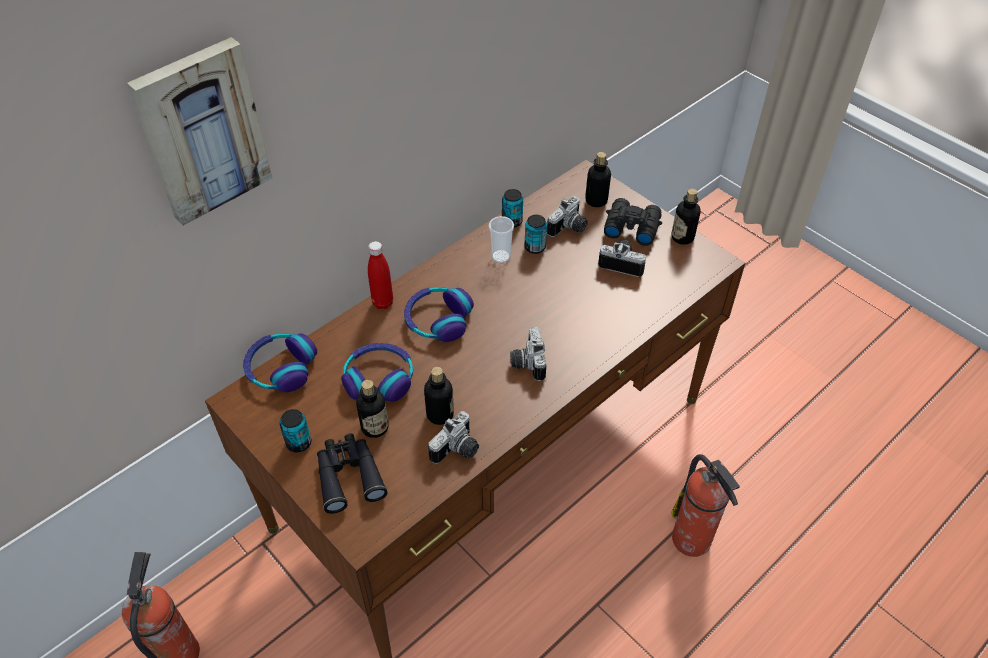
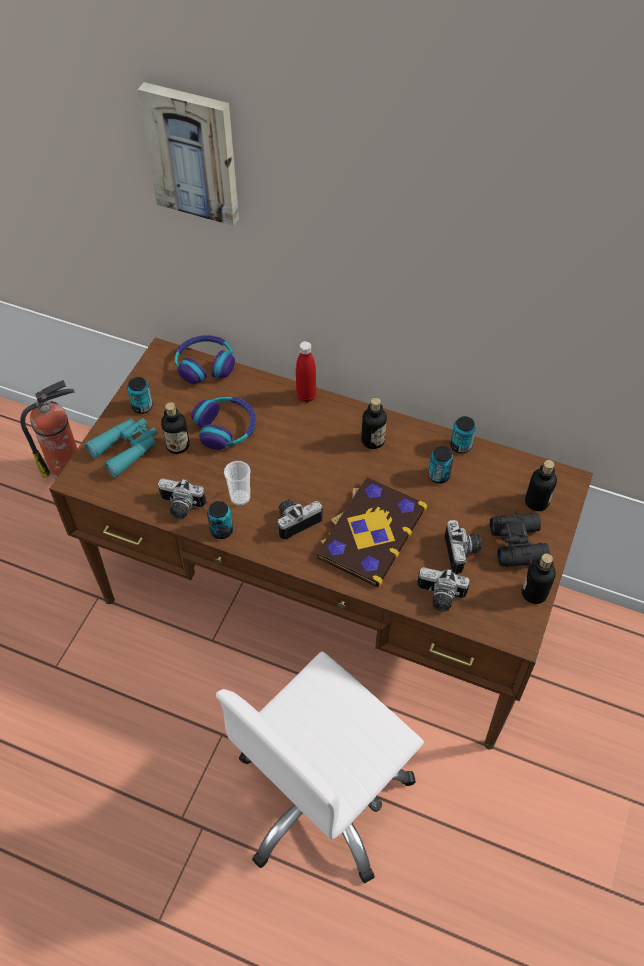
camera: 65 degrees right, 5 degrees up
(348, 476) = (126, 449): black binoculars -> turquoise binoculars
(438, 320) = (308, 440): headphones -> none
(440, 414) = (210, 481): bottle -> bottle (373, 440)
(501, 257) = (410, 455): cup -> cup (240, 497)
(506, 425) = (221, 530): none -> can
(569, 228) = (482, 493): camera -> camera (439, 597)
(570, 314) = (370, 532): none -> book
(692, 541) = (323, 796): fire extinguisher -> white office chair

